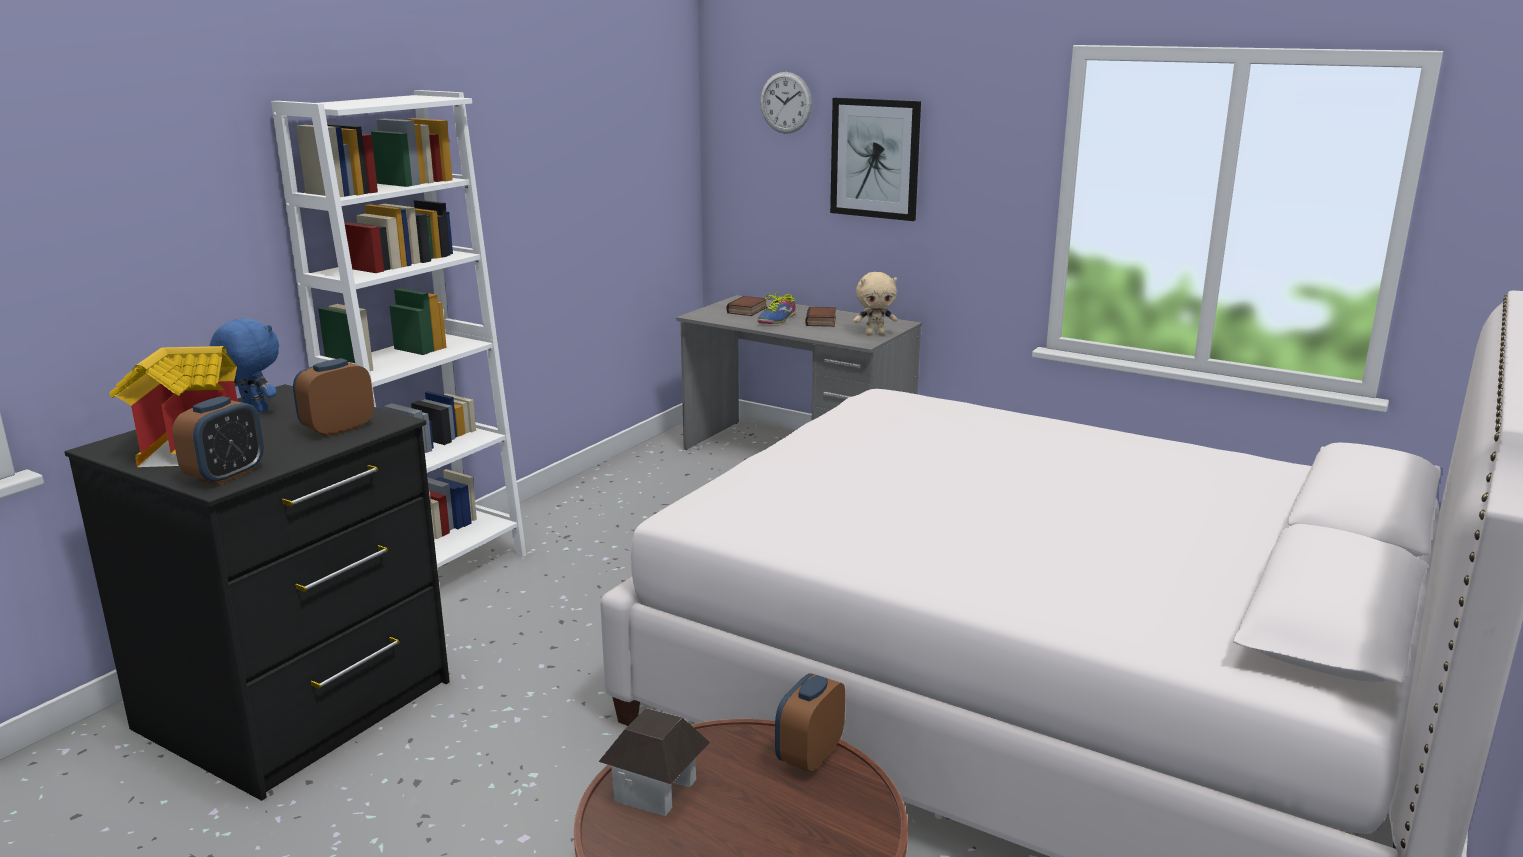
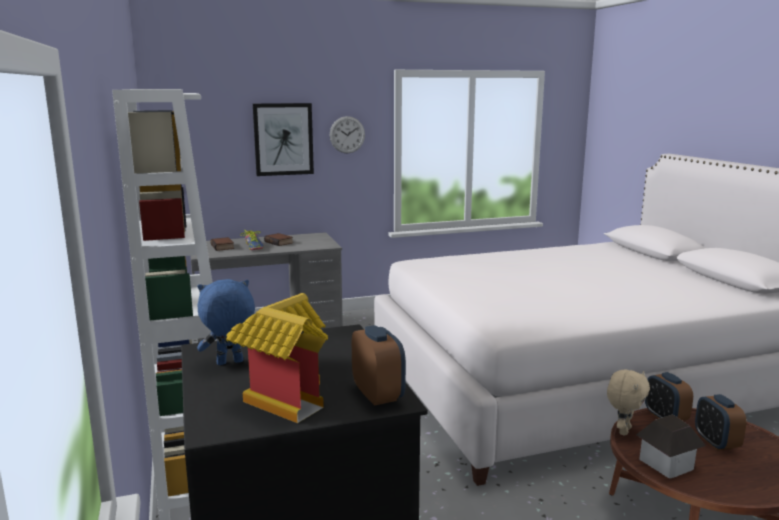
camera: 50 degrees left, 5 degrees down
(338, 429) = (333, 347): alarm clock -> alarm clock (716, 443)
(785, 102) = (215, 108): wall clock -> wall clock (347, 135)
(875, 334) = (323, 241): beige plush toy -> beige plush toy (623, 430)

